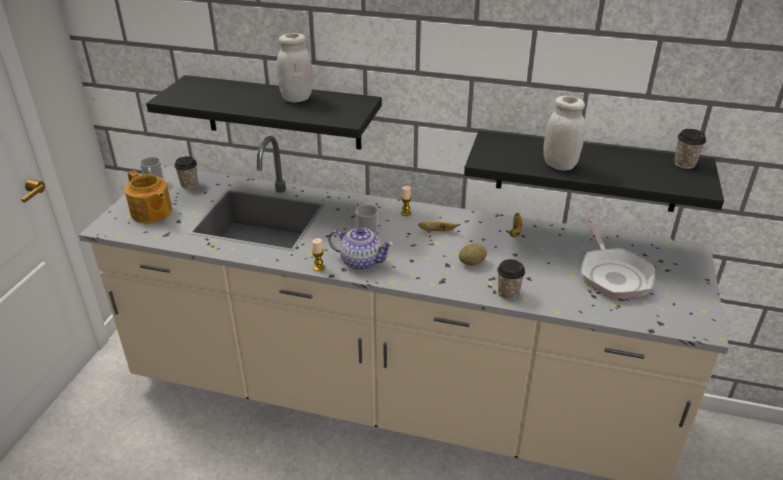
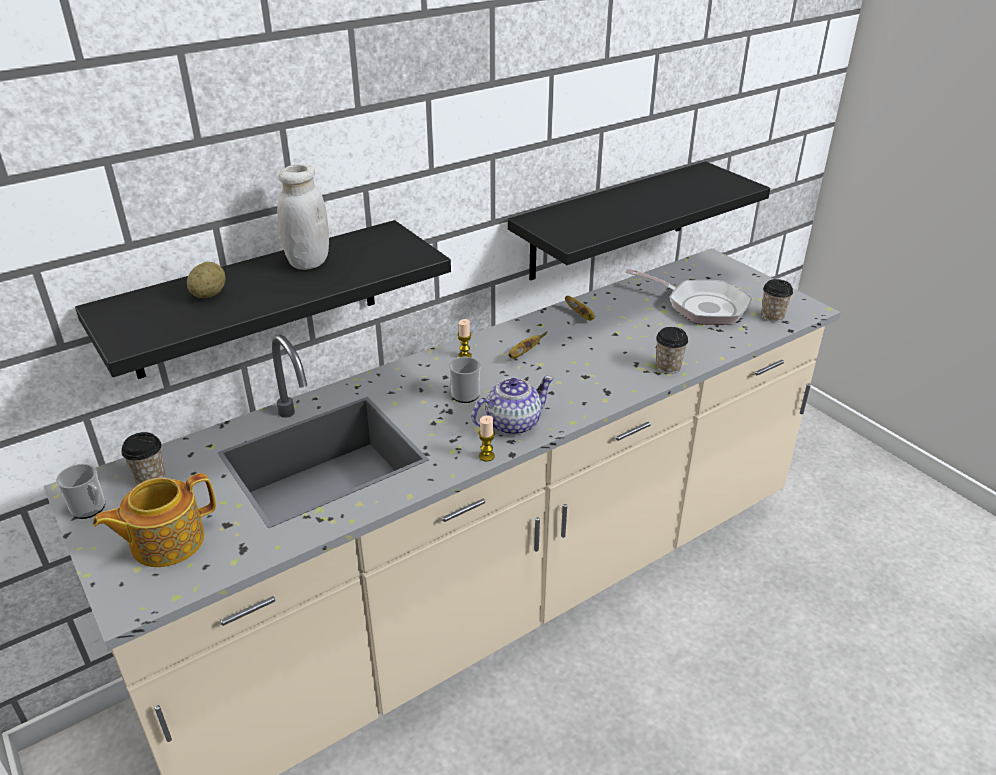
camera: 50 degrees left, 0 degrees up
(151, 213) = (166, 541): teapot -> teapot turned 150 degrees clockwise
(472, 263) = (599, 362): potato -> potato (209, 294)
(559, 165) = (630, 215): white jar -> none
(684, 164) = (699, 173): cup -> cup (772, 316)

